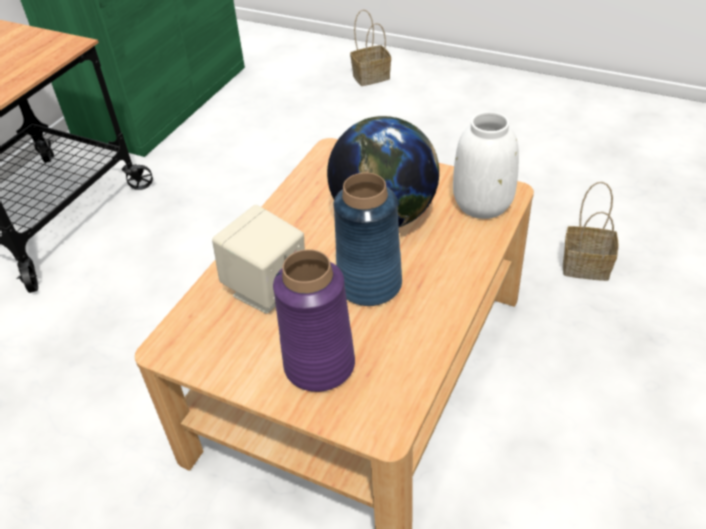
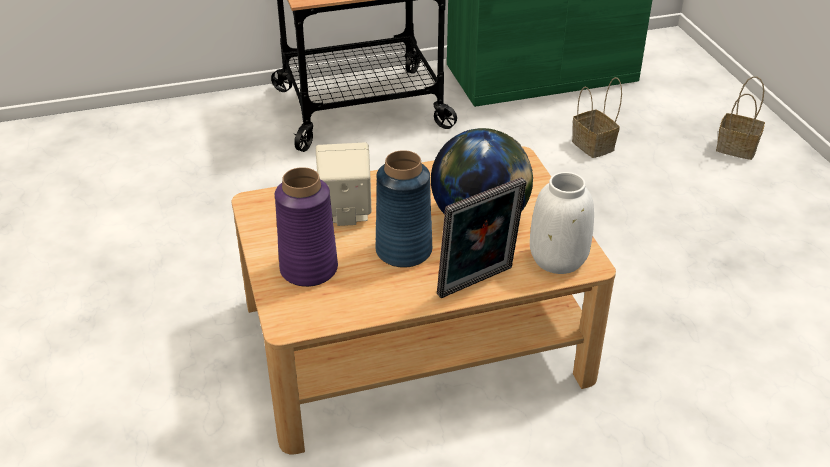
camera: 45 degrees right, 5 degrees down
(464, 265) = (478, 284): none -> picture frame
(587, 266) = (689, 410): basket -> basket (594, 146)

